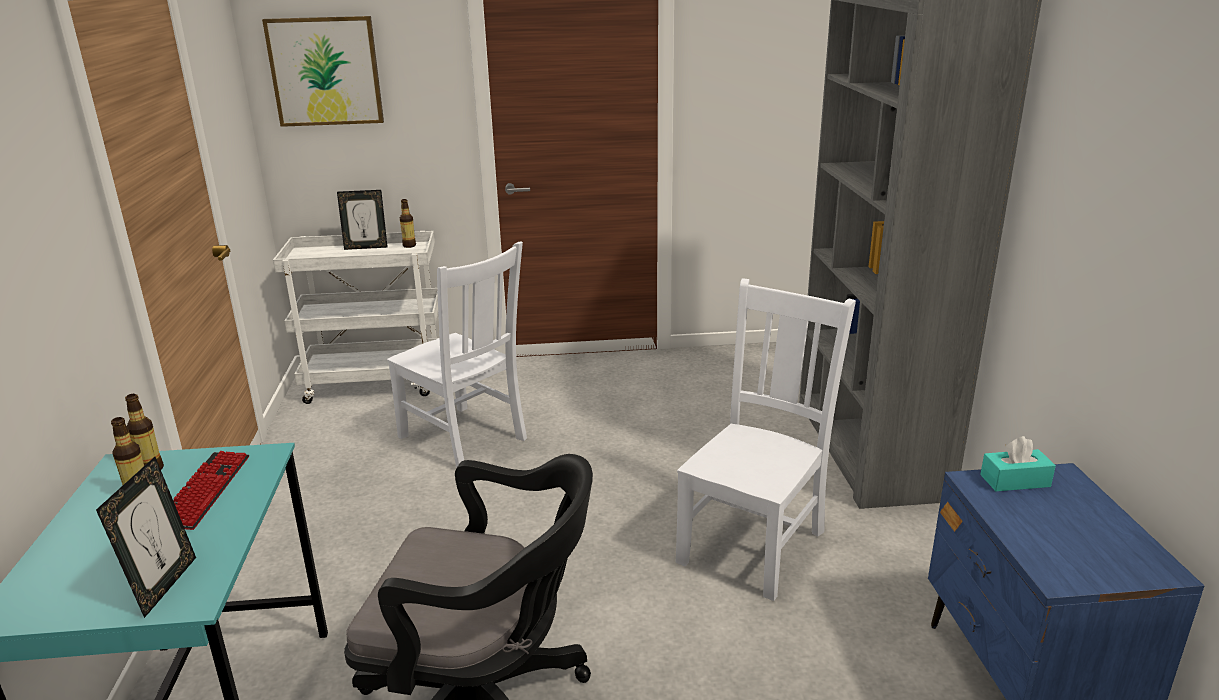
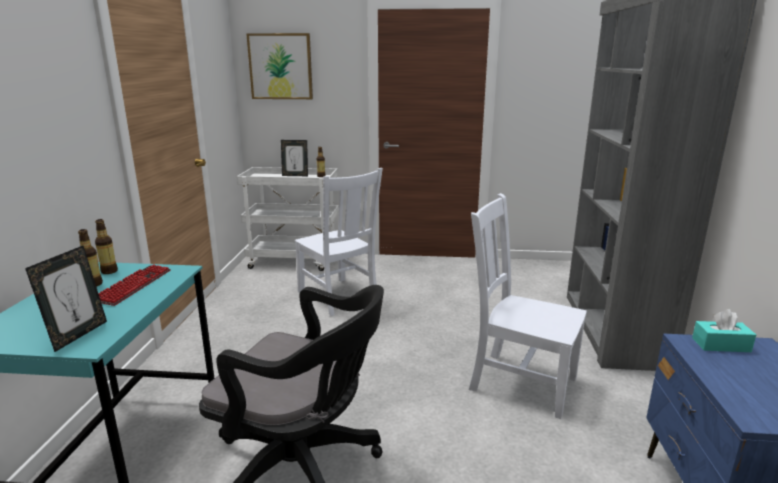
camera: 10 degrees right, 5 degrees down
(754, 544) = (519, 382): white chair -> white chair turned 105 degrees counterclockwise

